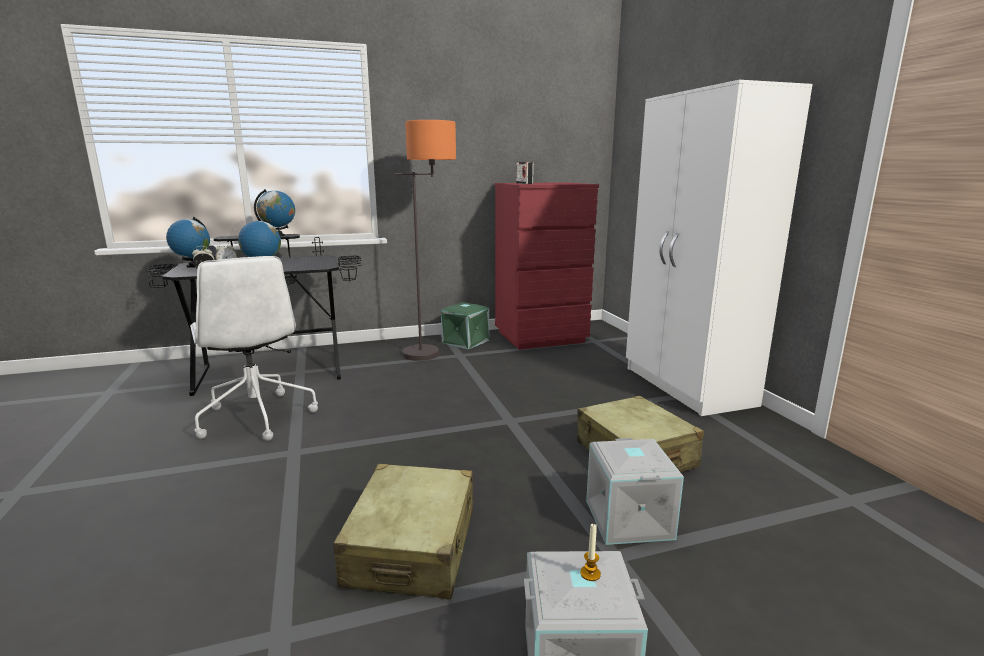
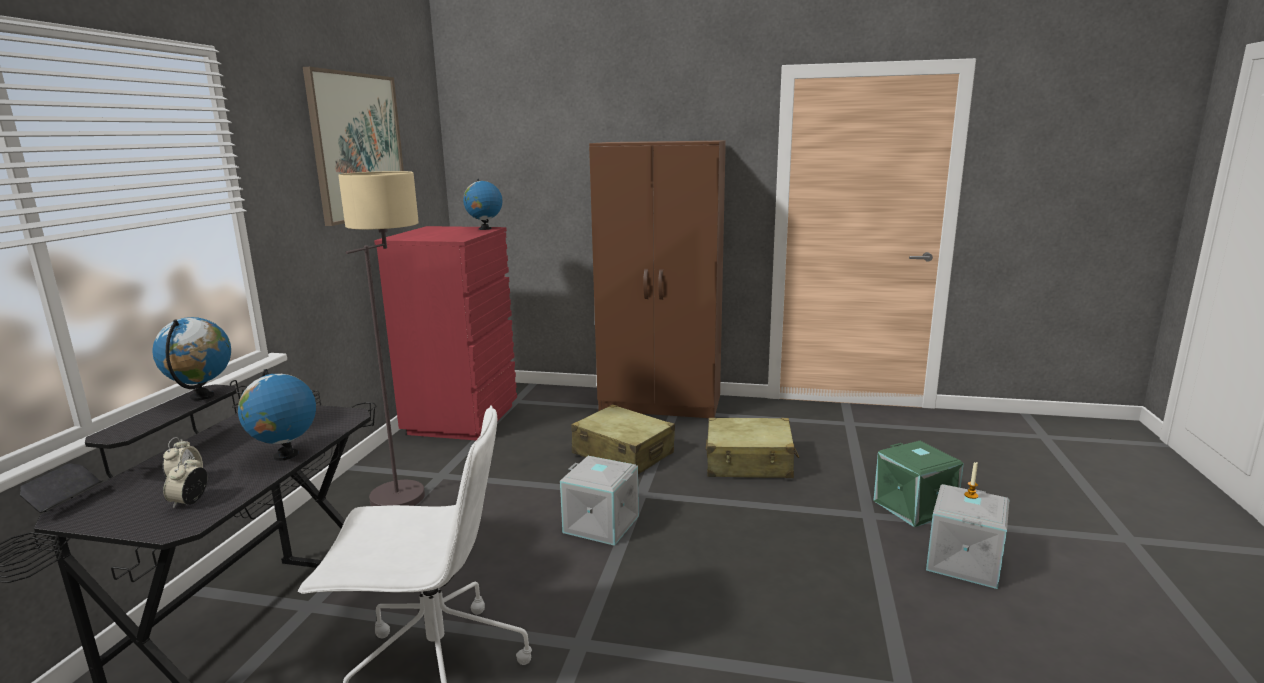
camera: 60 degrees left, 0 degrees up
(193, 266) = (112, 513): globe -> globe (484, 229)
(412, 547) = (816, 596): beige suitcase -> beige suitcase (623, 454)
(432, 354) = (408, 491): orange floor lamp -> beige floor lamp
(466, 342) = (404, 461): green storage box -> green storage box (915, 507)
(495, 113) = (358, 147): none -> picture
(524, 183) = (437, 237): radio -> none
(627, 519) = (829, 496): grey storage box -> grey storage box (600, 525)
(687, 386) = (661, 404): white wardrobe -> brown wardrobe

